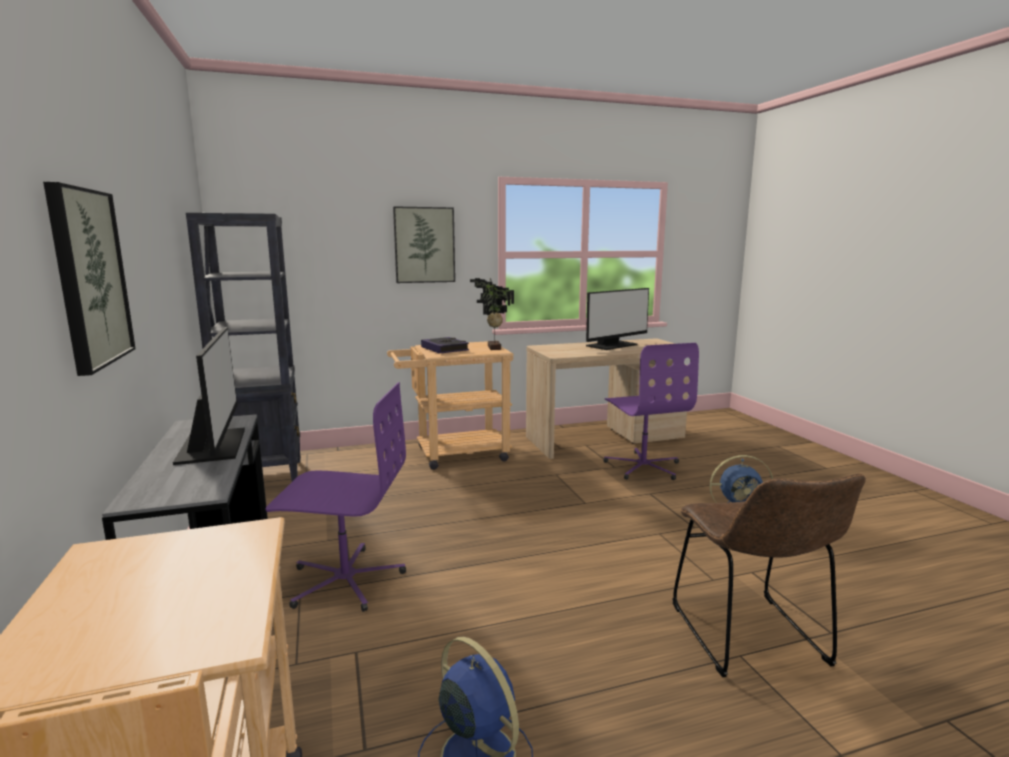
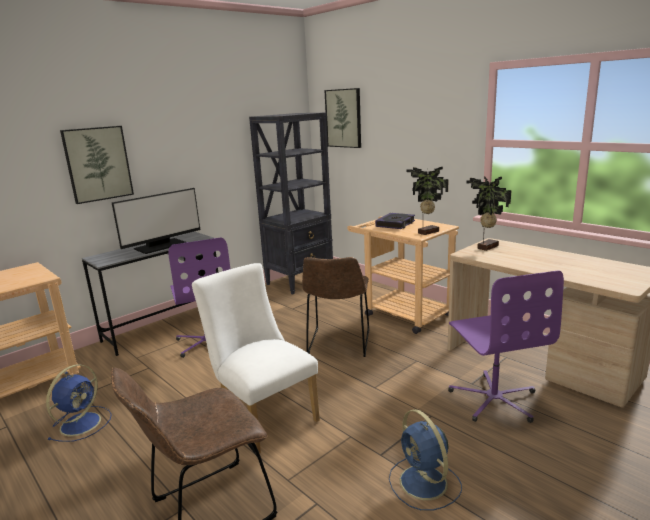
camera: 65 degrees right, 5 degrees up
(424, 245) = (424, 131): picture -> picture (344, 118)
(479, 498) = (338, 344): none -> brown chair
(550, 349) = (486, 247): none -> potted plant
(589, 572) = (263, 415): none -> white chair
(612, 345) = (562, 261): monitor -> none
(643, 467) = (494, 399): purple office chair -> purple office chair turned 60 degrees counterclockwise

